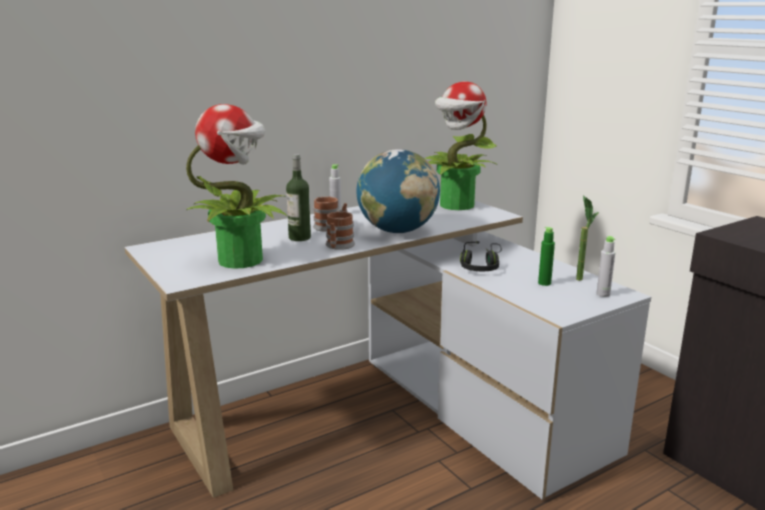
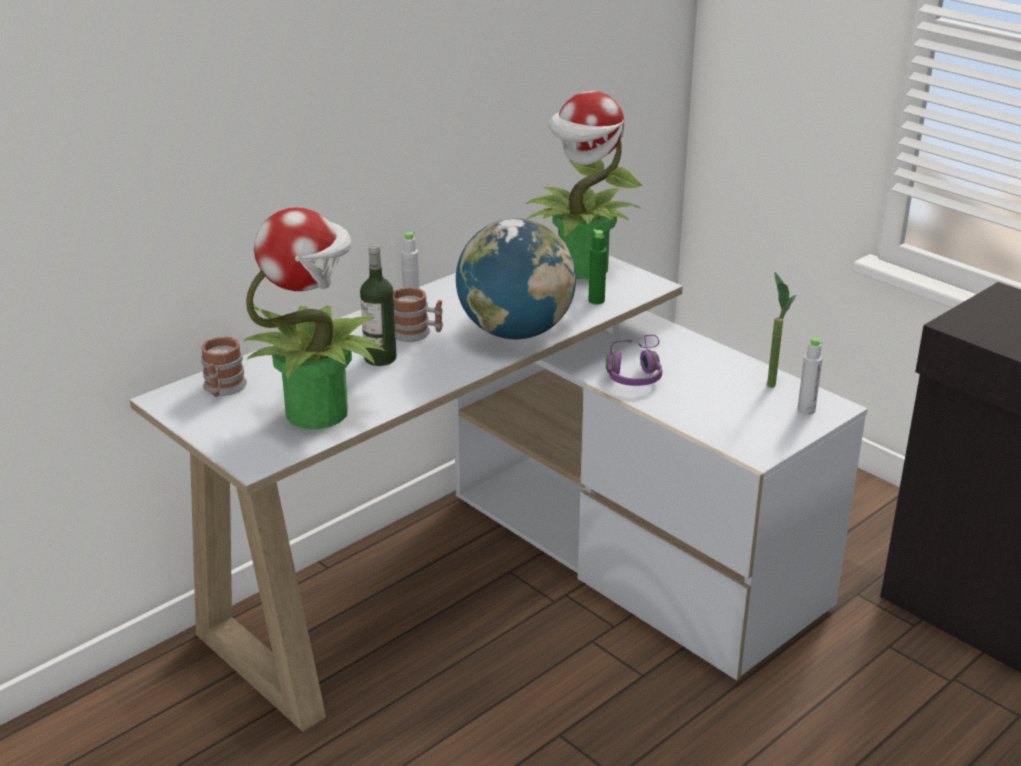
camera: 10 degrees left, 10 degrees up
(338, 246) = (443, 372): mug -> mug (223, 389)
(481, 266) = (635, 373): black headphones -> purple headphones
(544, 283) = (727, 397): green bottle -> green bottle (596, 300)

